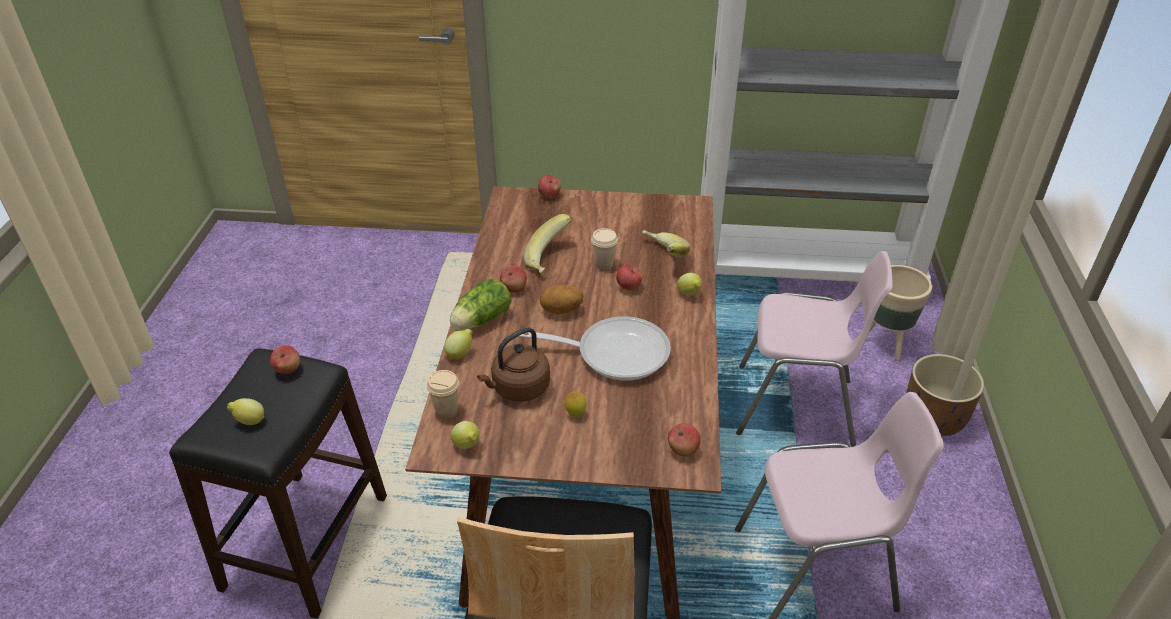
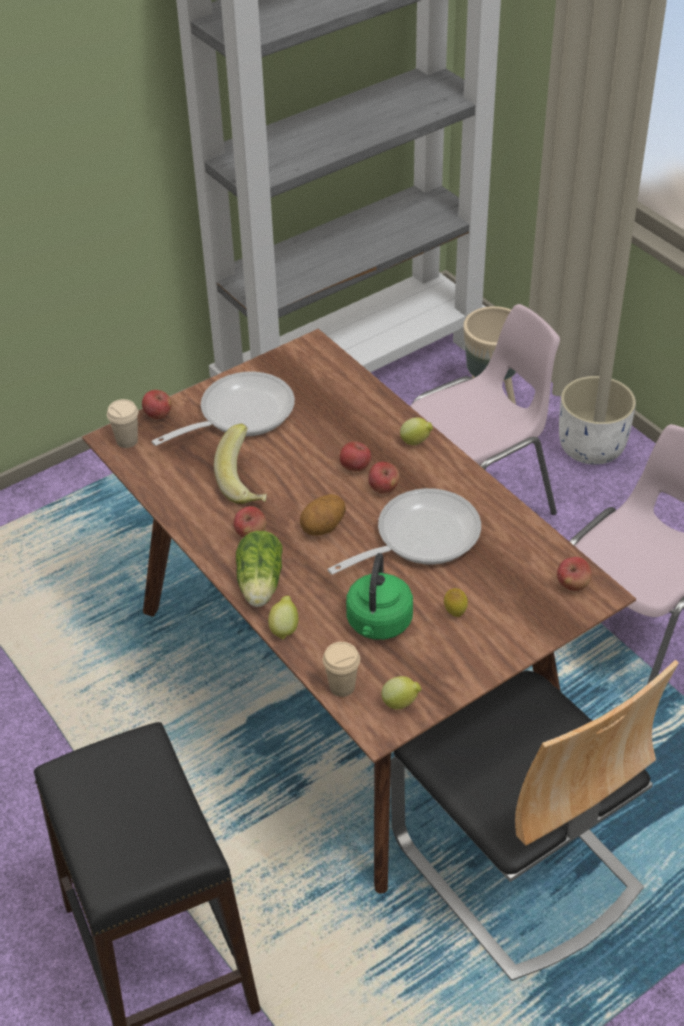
camera: 40 degrees left, 5 degrees up
(249, 421) = (143, 835): lemon -> none
(288, 369) = (112, 761): apple -> apple (383, 488)
(518, 389) = (378, 624): brown kettle -> green kettle
(596, 219) = (239, 414): none -> frying pan
(604, 264) = (304, 458): beige cup -> beige cup (127, 441)
(661, 256) = (347, 418): banana -> none
(934, 419) = (592, 447): brown planter -> white planter

